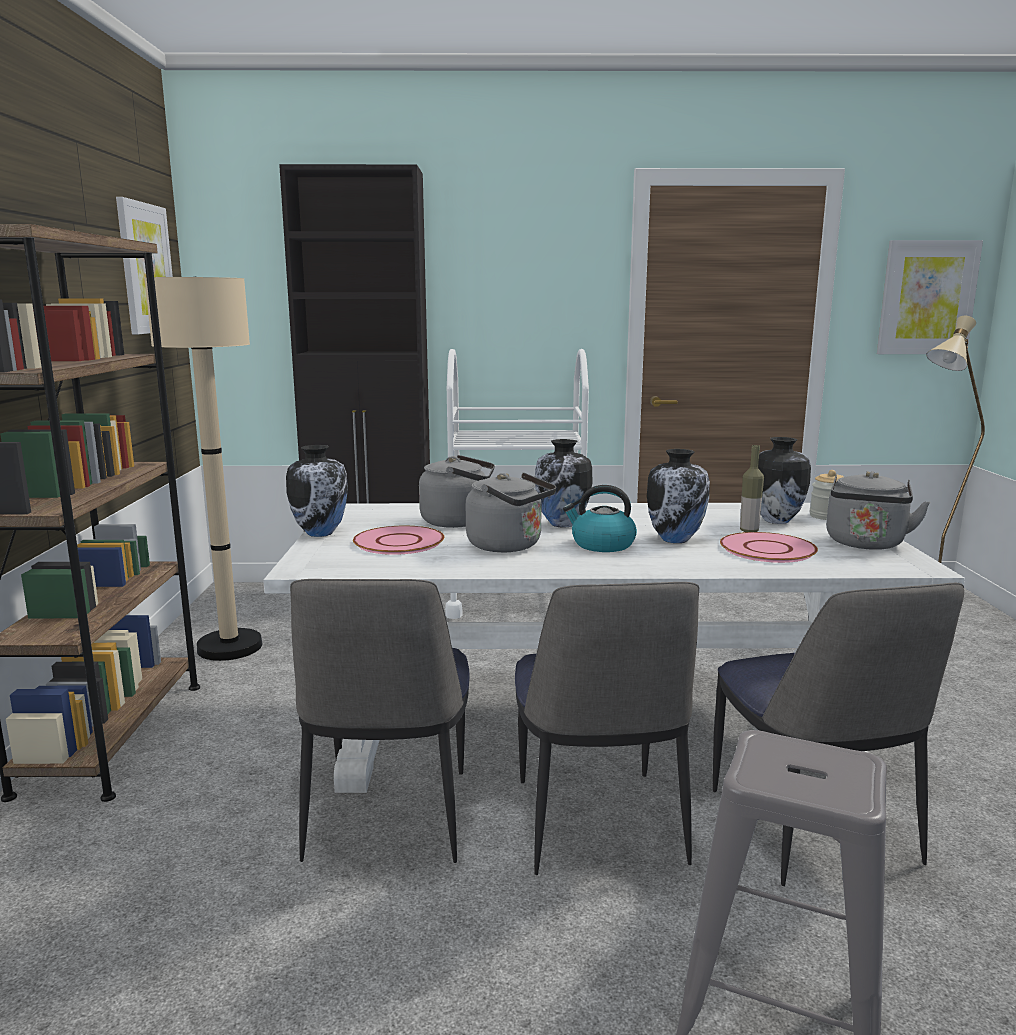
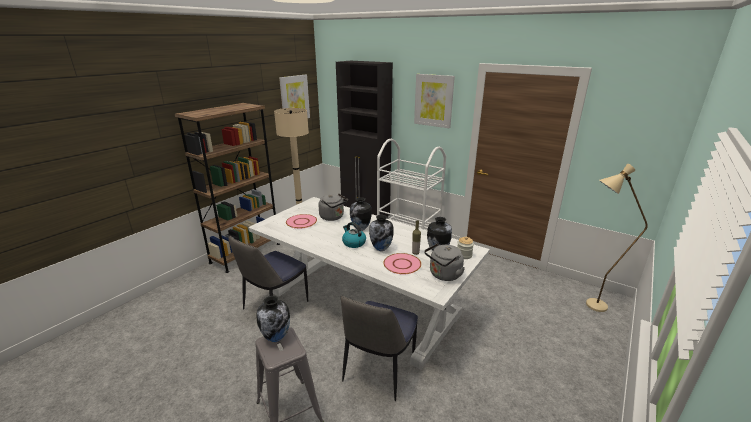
camera: 35 degrees right, 10 degrees up
(321, 533) = (289, 211): vase -> vase (276, 337)
(509, 546) = (326, 234): grey kettle -> none
(598, 825) = (320, 335): chair -> none
(927, 298) = (636, 144): picture -> picture (433, 100)

